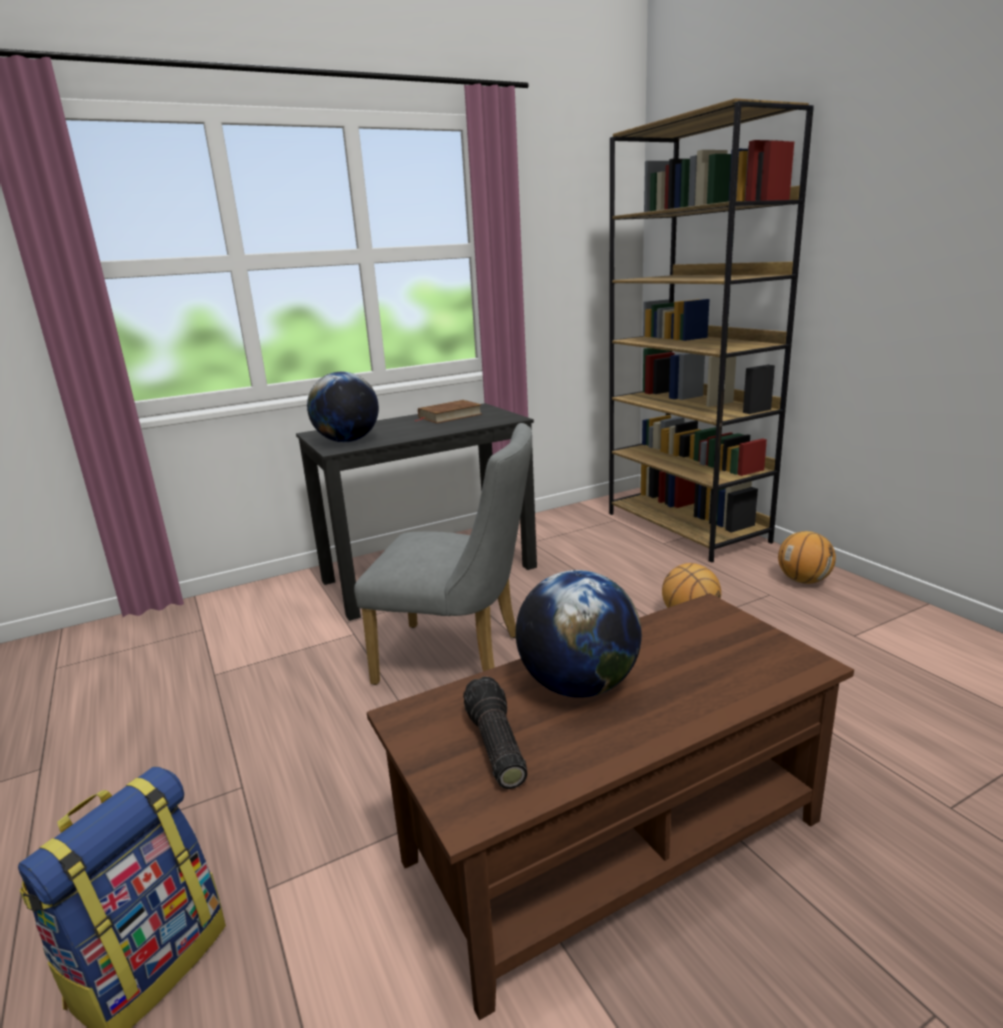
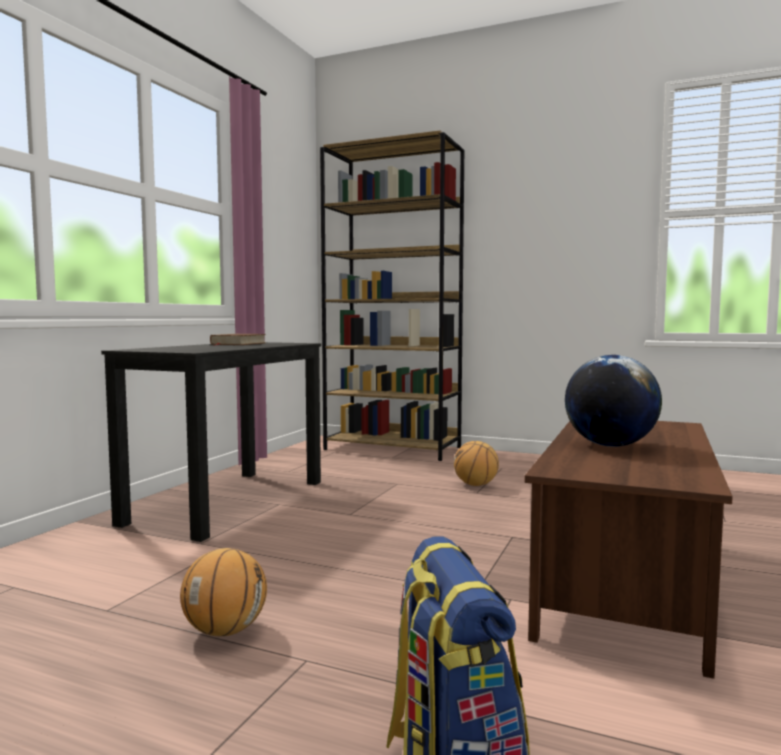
camera: 40 degrees left, 15 degrees down
(347, 441) = (188, 349): globe -> none
(460, 659) = (357, 537): grey chair -> none
(494, 746) = (636, 467): flashlight -> none
(804, 580) = (508, 459): basketball -> basketball (225, 630)

